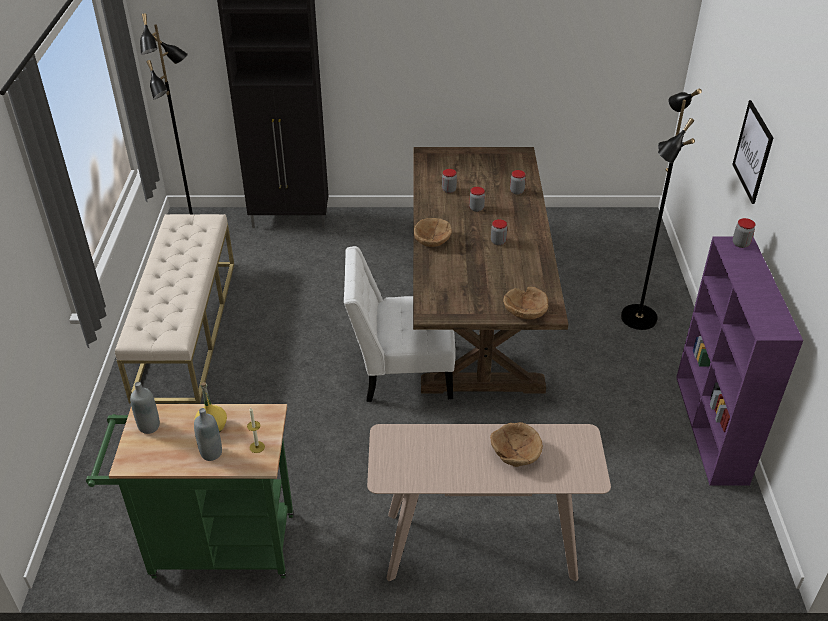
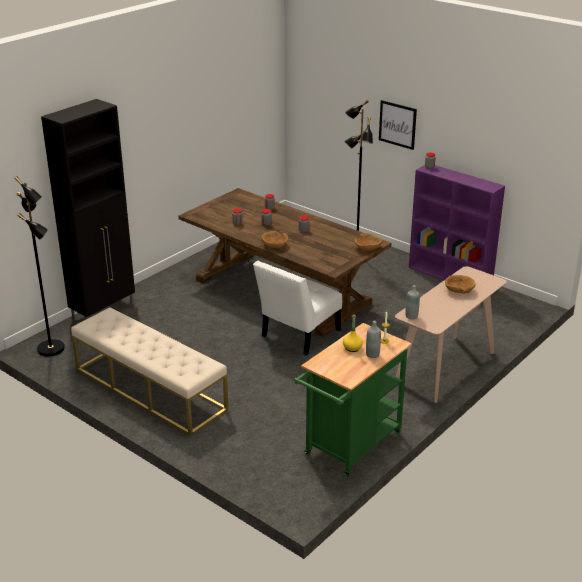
camera: 50 degrees left, 10 degrees down
(149, 426) = (327, 365): grey bottle -> grey bottle (411, 316)

